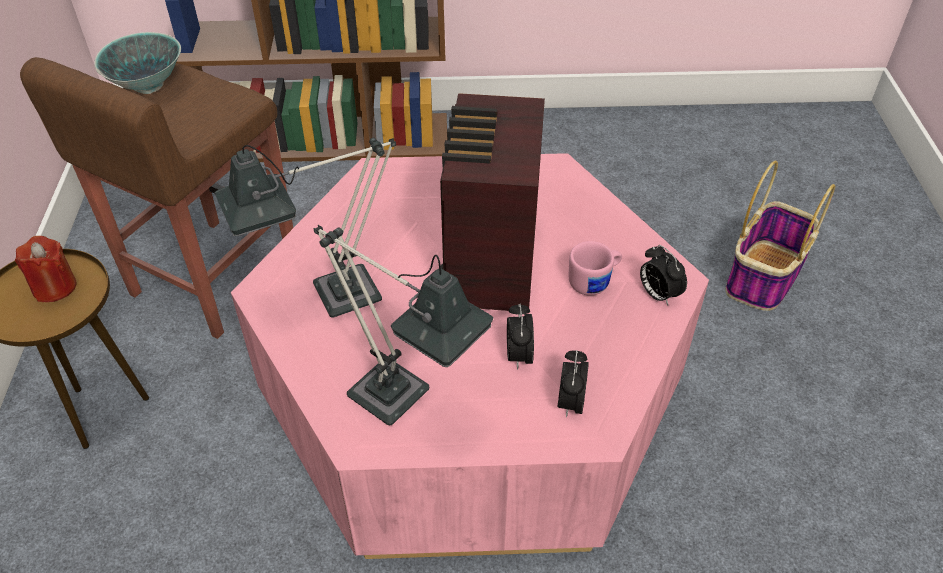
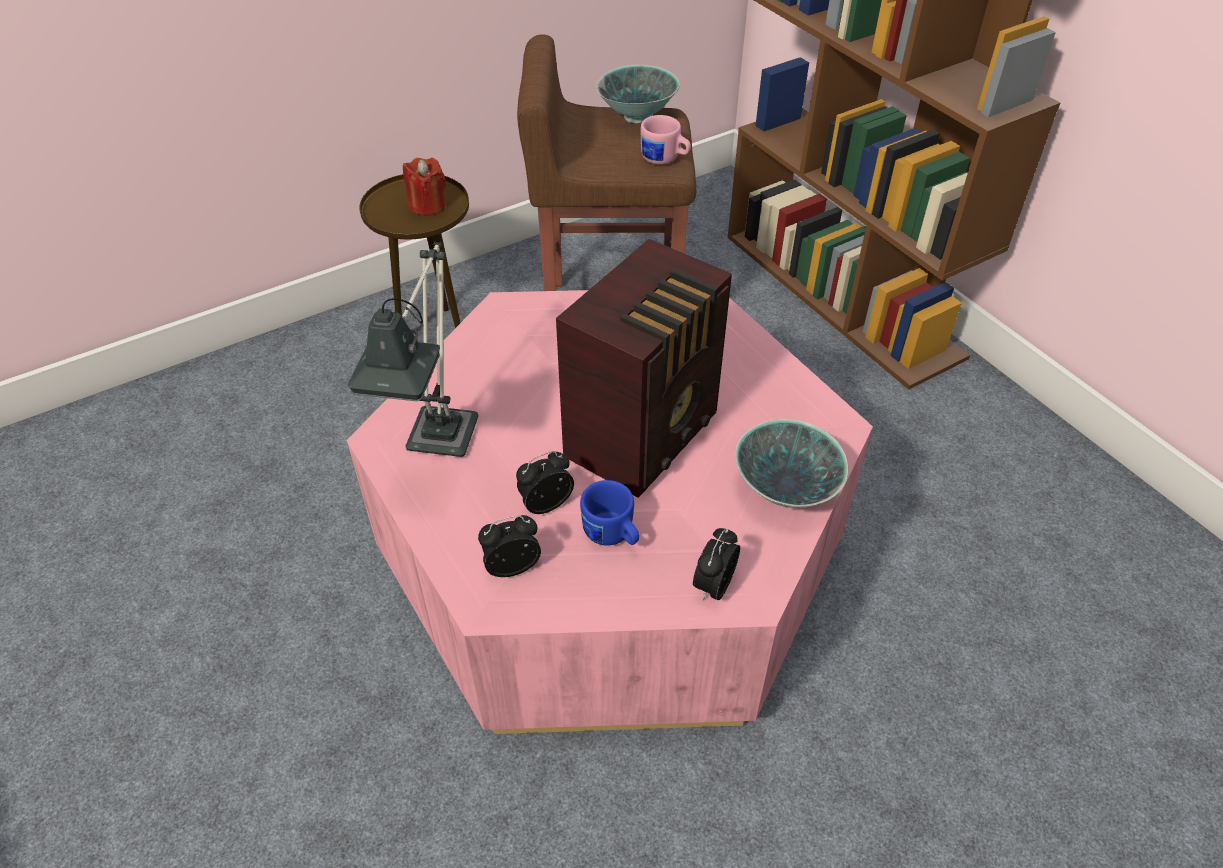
camera: 60 degrees right, 0 degrees up
(331, 298) = (525, 351): table lamp -> none
(489, 266) = (646, 435): radio -> radio turned 150 degrees clockwise
(578, 329) = (612, 536): none -> blue mug
(594, 282) = (689, 524): pink mug -> pink mug (665, 160)
(596, 220) = (784, 490): none -> bowl
(763, 277) = (1013, 772): basket -> none

